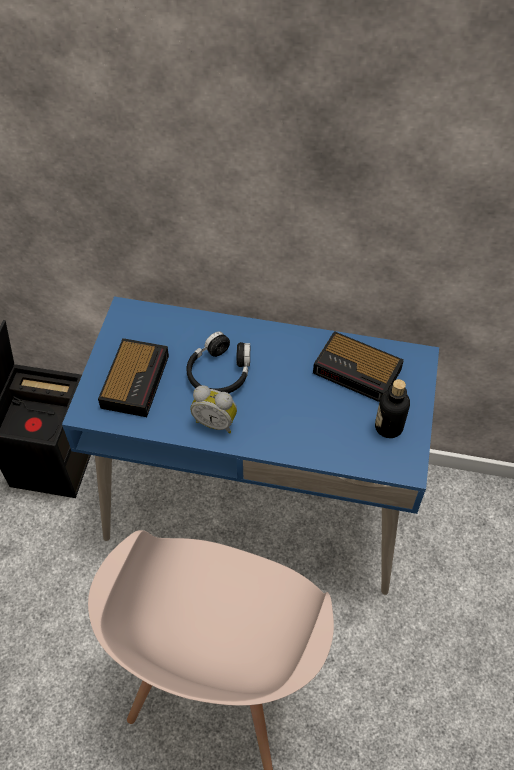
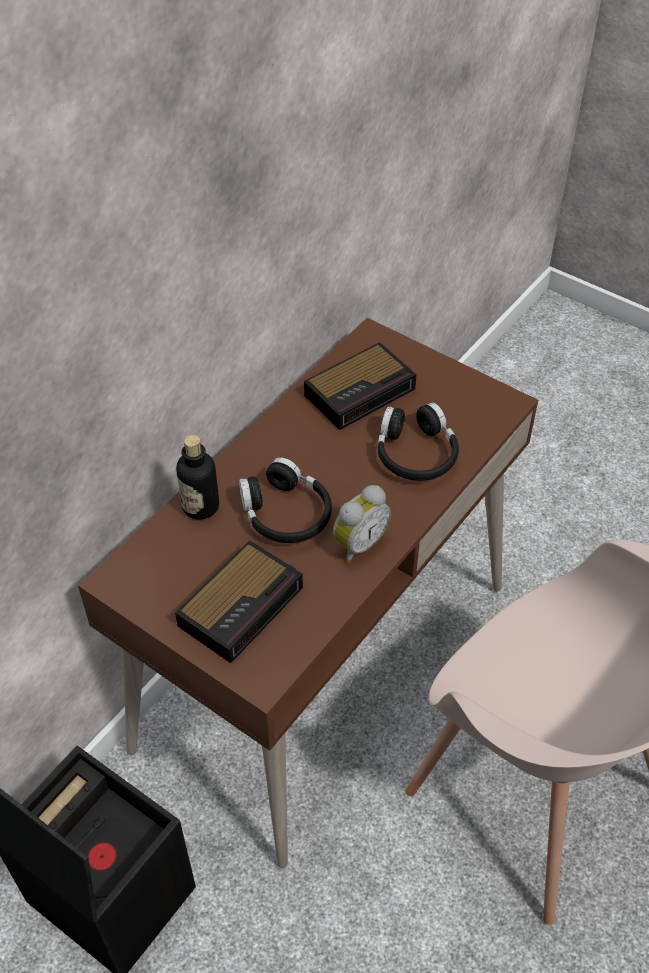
camera: 65 degrees left, 5 degrees down
(136, 380) = (243, 604): alarm clock -> alarm clock turned 90 degrees clockwise
(257, 502) = (323, 665): blue desk -> brown desk
(317, 426) = (415, 453): none -> black headphones
(388, 427) = (448, 396): bottle -> bottle (200, 506)

